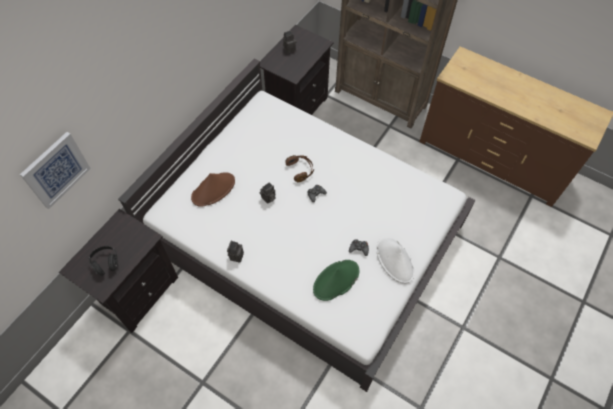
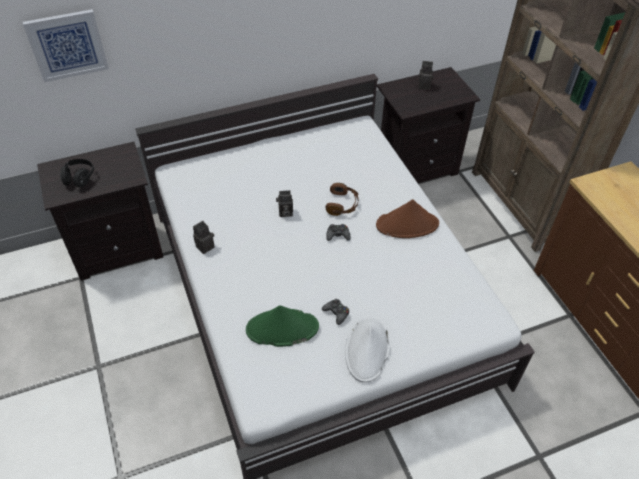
camera: 35 degrees right, 10 degrees down
(213, 189) = (239, 177): brown hat -> brown hat (407, 224)

